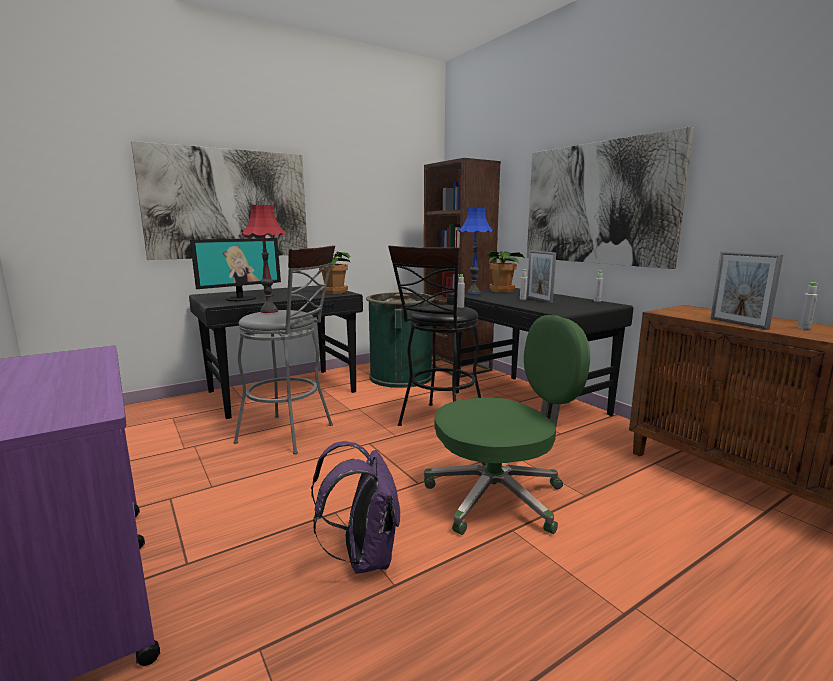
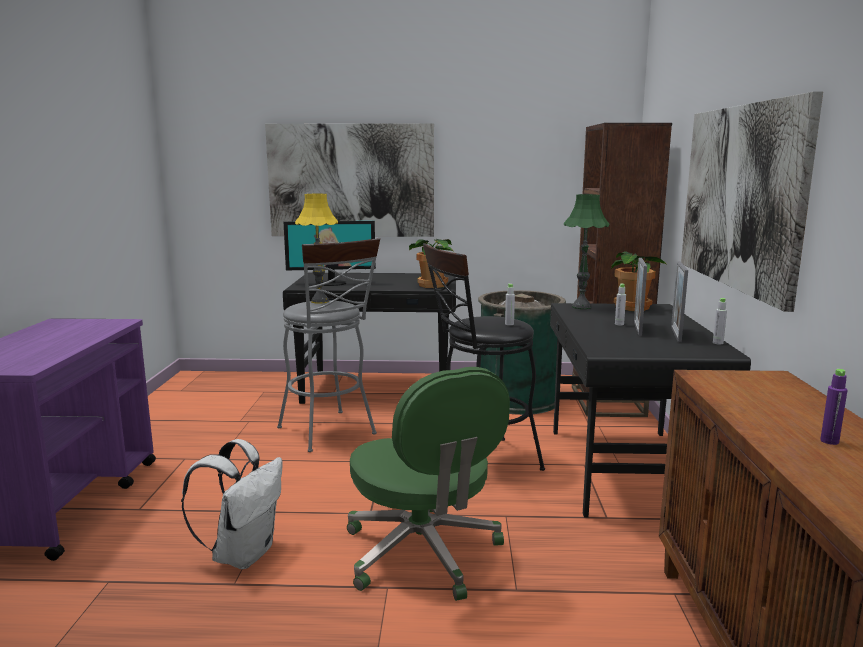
camera: 35 degrees right, 0 degrees up
(269, 311) = (320, 301): red table lamp -> yellow table lamp
(363, 556) = (243, 554): purple backpack -> white backpack
(473, 293) = (581, 307): blue table lamp -> green table lamp
(498, 497) = (423, 554): green office chair -> green office chair turned 45 degrees clockwise
(738, 324) = (743, 413): picture frame -> picture frame (676, 334)
(804, 328) = (829, 441): grey bottle -> purple bottle

